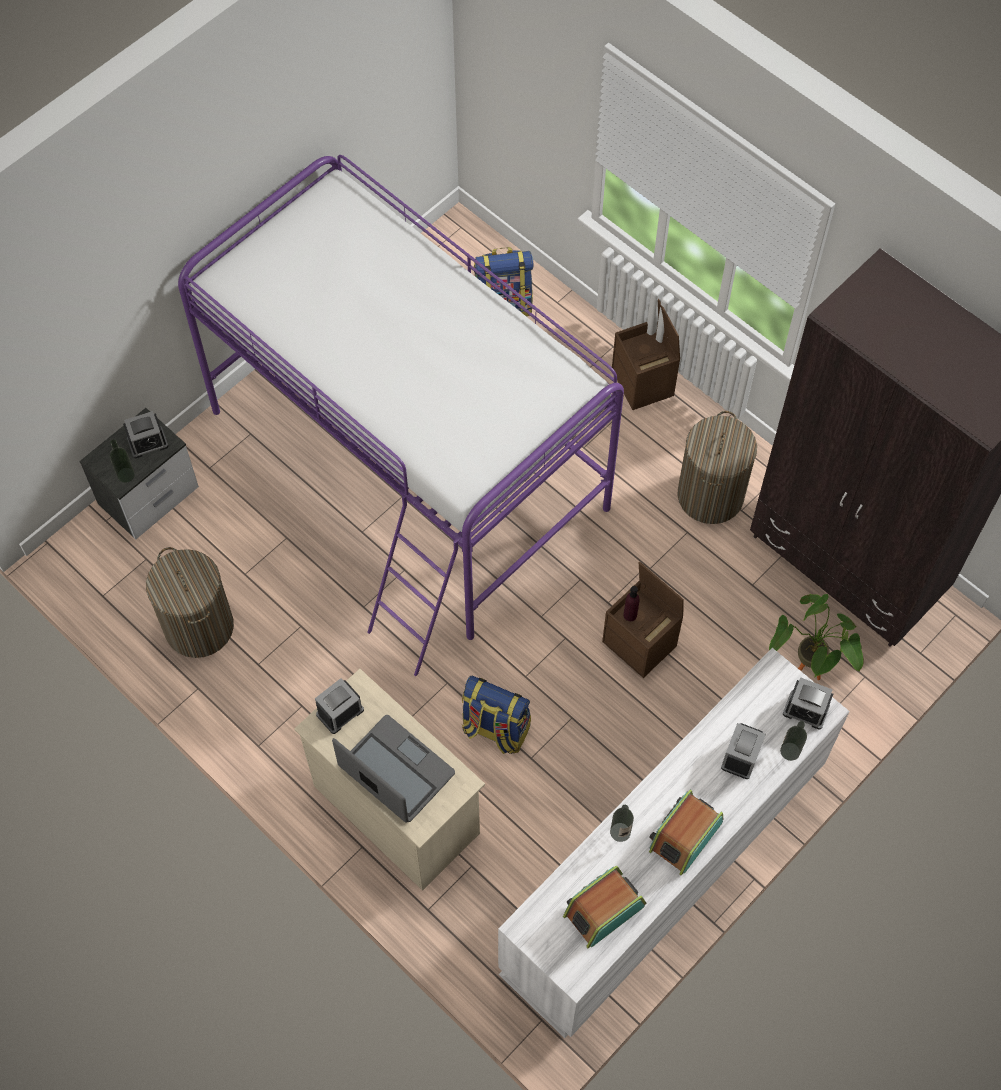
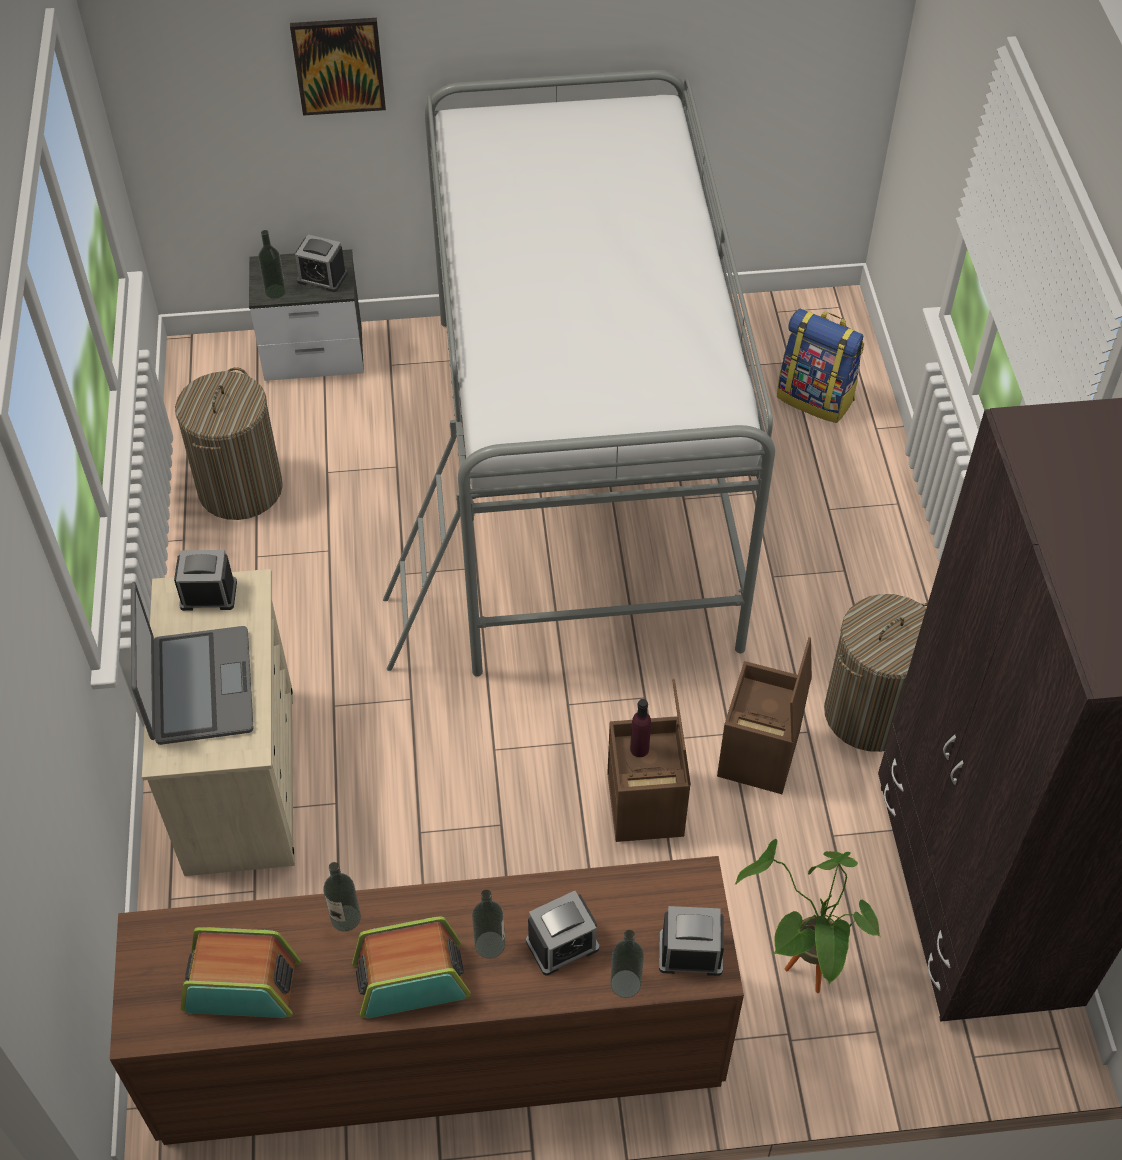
camera: 40 degrees right, 10 degrees down
(113, 295) = (338, 65): none -> picture
(409, 465) = (576, 479): purple bed -> grey bed
(495, 729) = (412, 777): backpack -> none
(644, 383) = (899, 558): brown storage box -> brown storage box (759, 756)
(664, 871) = (441, 1059): white dresser -> brown dresser
(706, 786) = (490, 944): none -> bottle
(806, 710) = (690, 953): alarm clock -> alarm clock turned 120 degrees clockwise

